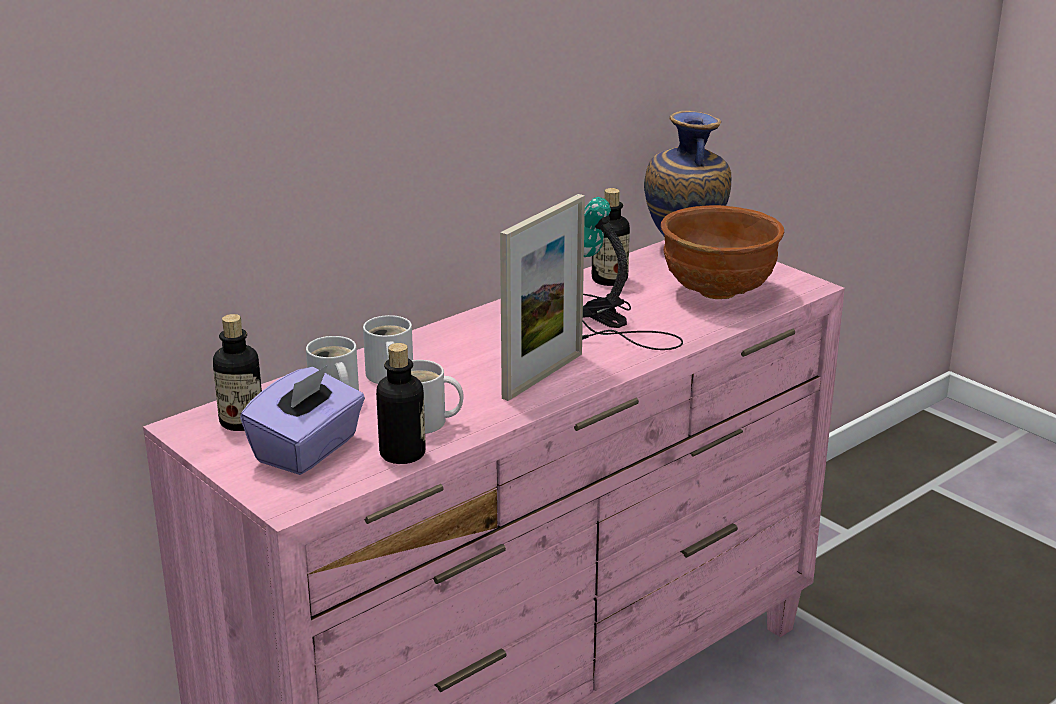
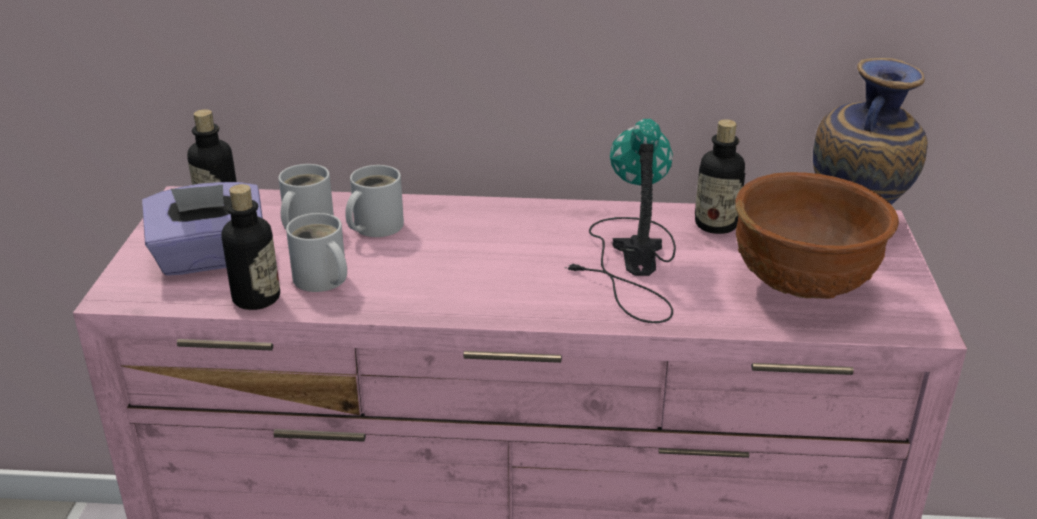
camera: 45 degrees right, 5 degrees up
(543, 375) = (484, 287): picture frame -> none

